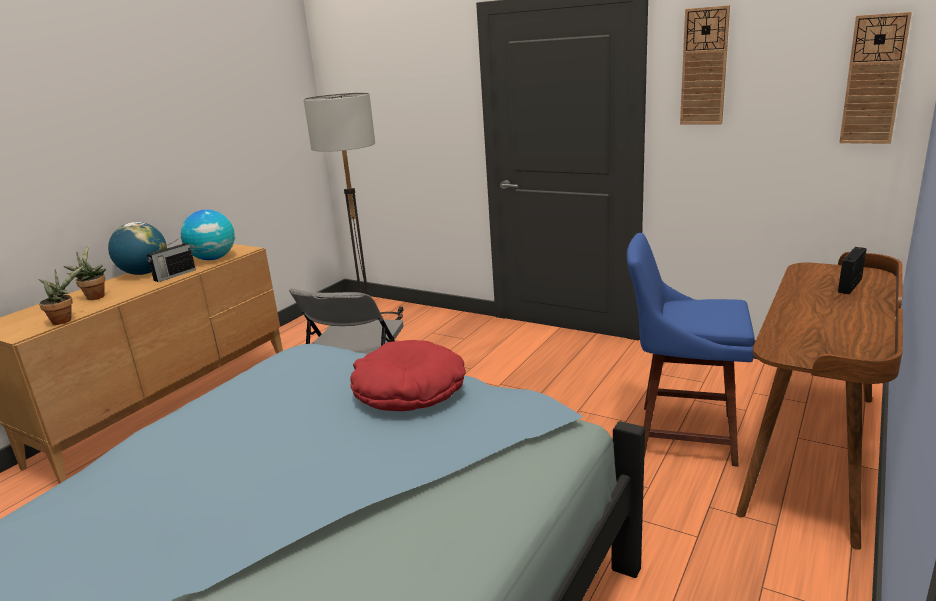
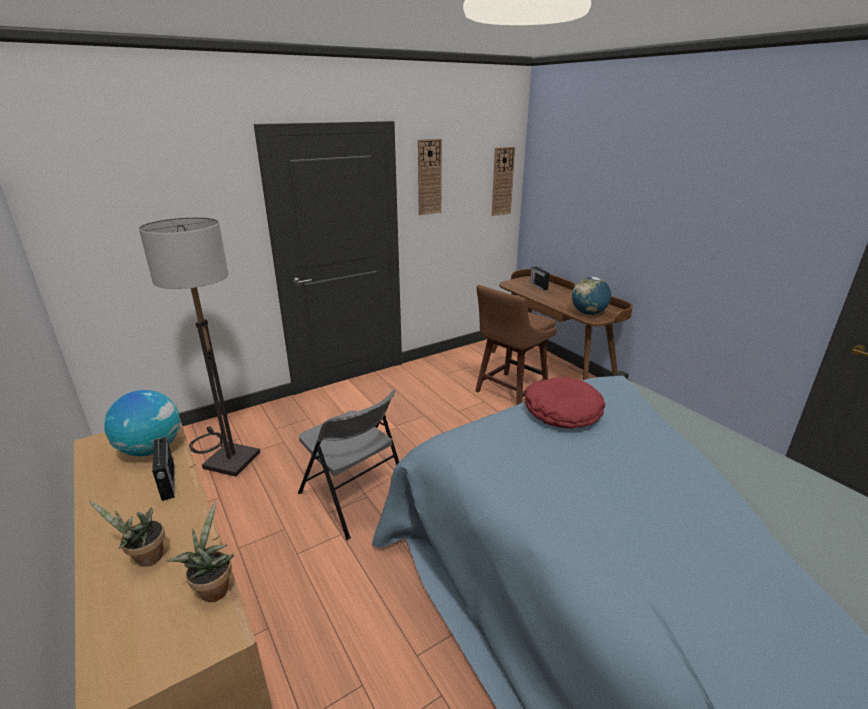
camera: 65 degrees left, 5 degrees up
(144, 273) = (110, 508): globe -> globe (588, 313)
(681, 433) = (509, 392): blue stool -> brown stool

